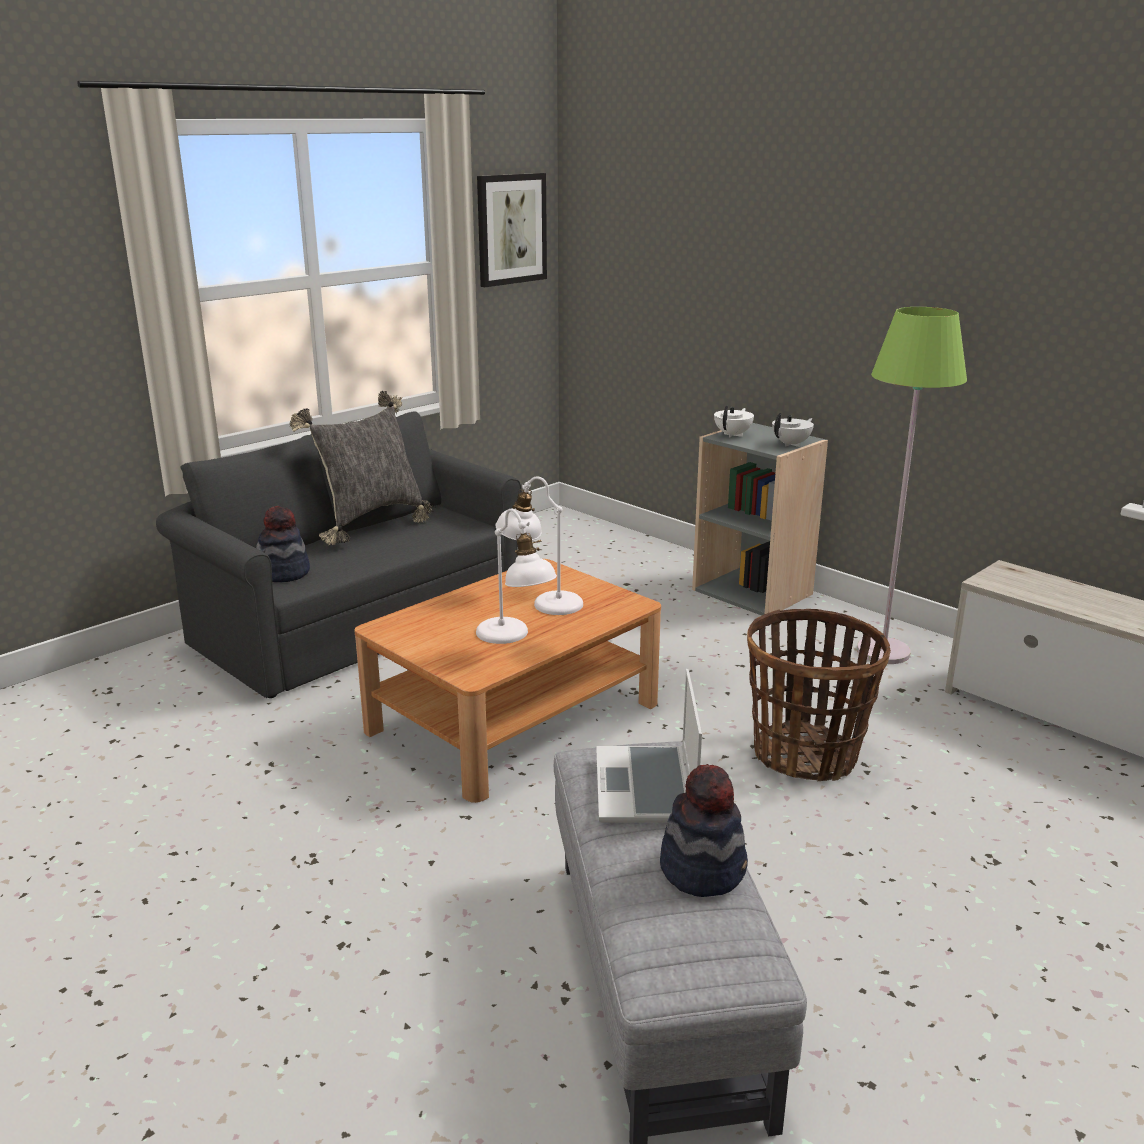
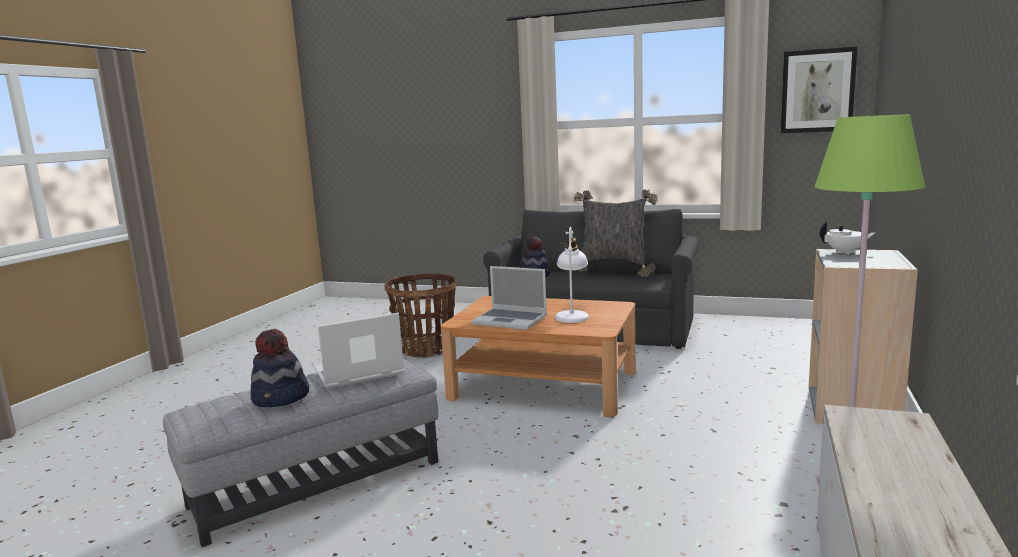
camera: 65 degrees right, 10 degrees down
(516, 640) = (511, 320): white table lamp -> laptop
(791, 444) = (868, 264): white teapot -> none
(805, 755) = (609, 481): basket -> basket (426, 349)

